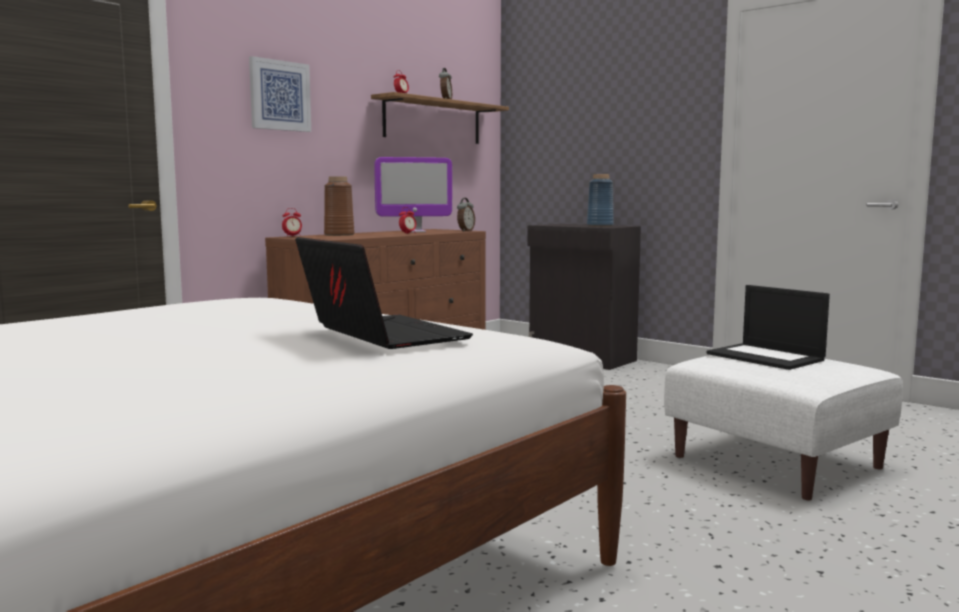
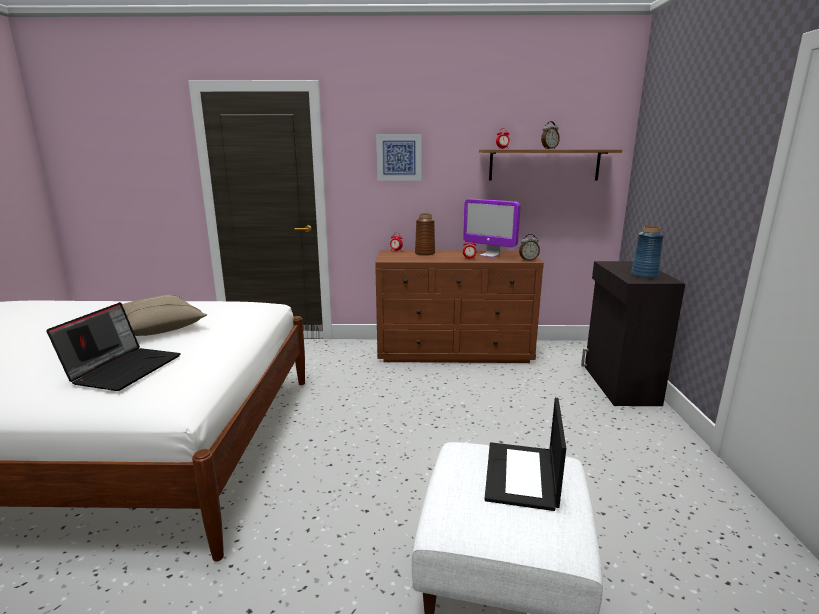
camera: 50 degrees right, 10 degrees up
(230, 319) = (158, 327): none -> beige pillow

